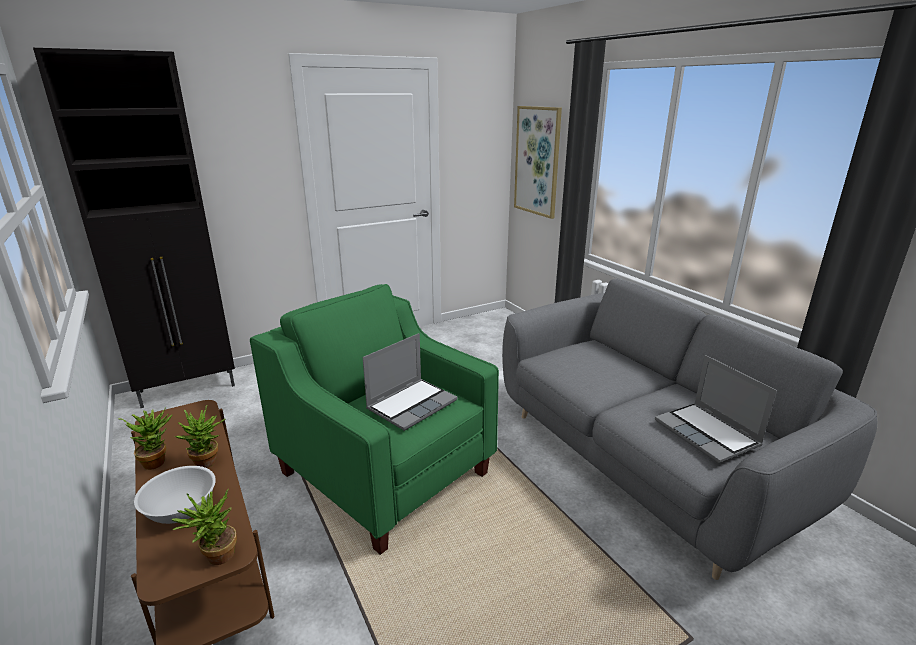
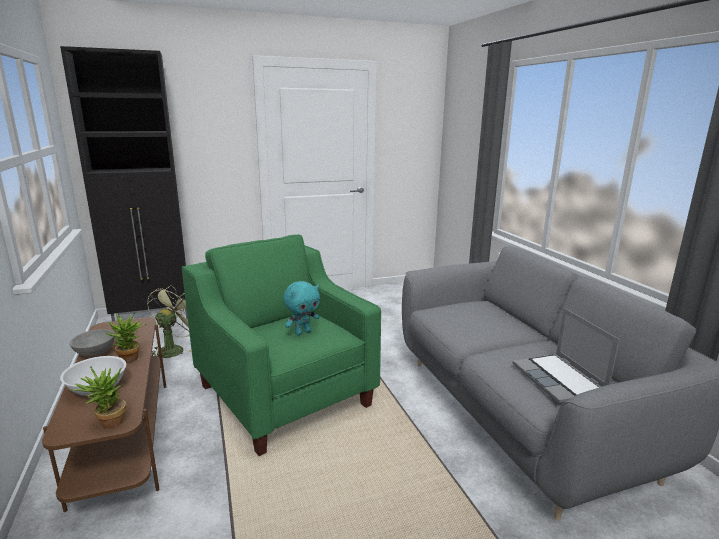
camera: 10 degrees right, 5 degrees down
(157, 460) = (95, 354): potted plant -> grey bowl
(229, 428) = (173, 349): none -> green fan
(412, 404) = (302, 332): laptop -> turquoise plush toy
(537, 161) = (460, 149): picture -> none

